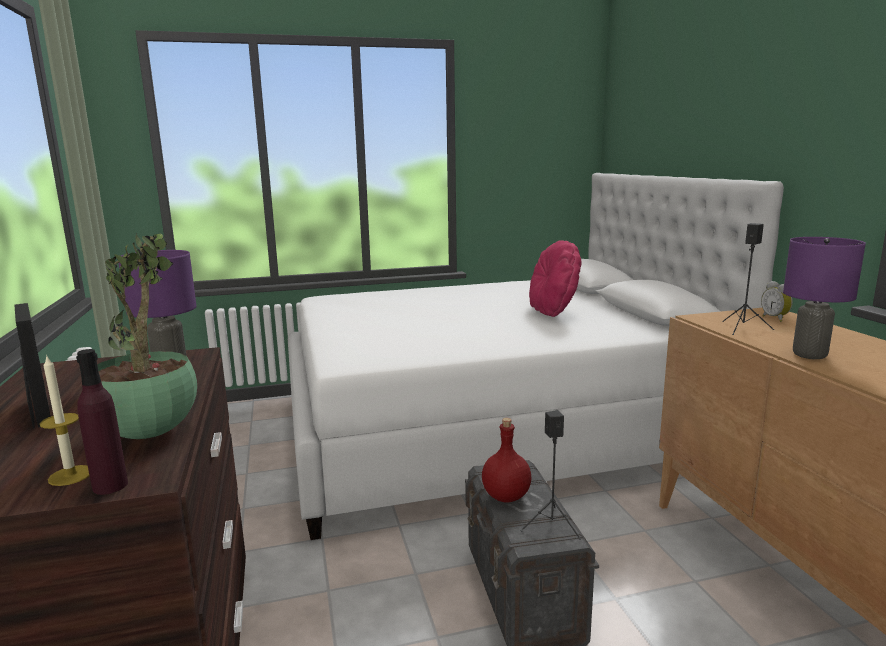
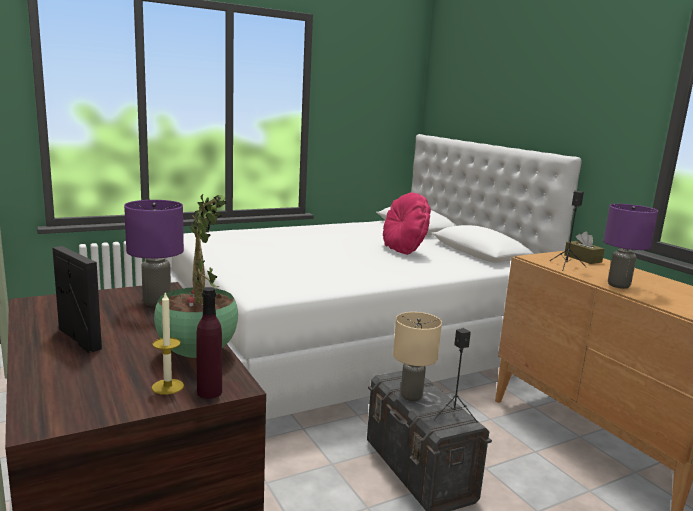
camera: 15 degrees left, 0 degrees up
(505, 496) = (411, 396): red bottle -> beige table lamp
(775, 318) = (582, 258): alarm clock -> brown tissue box

